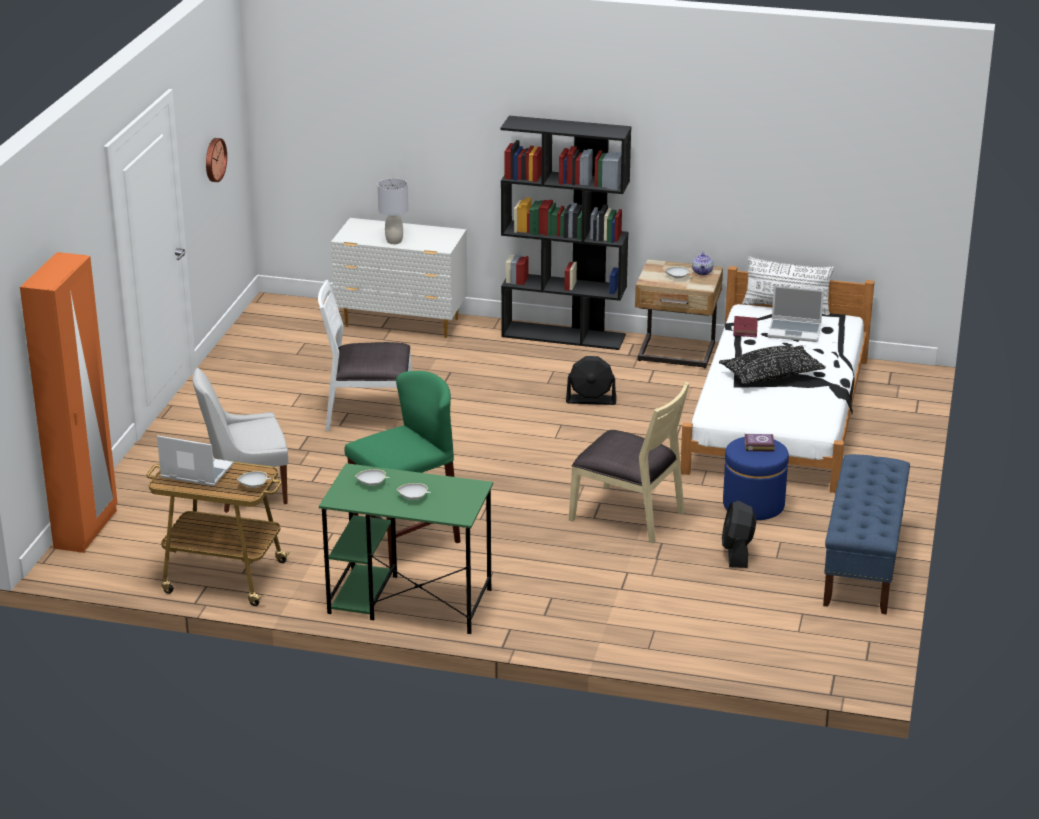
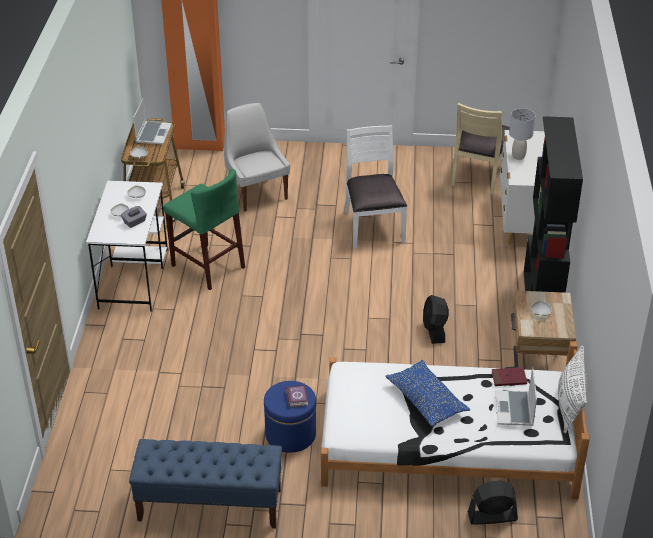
camera: 80 degrees right, 10 degrees up
(214, 159) = (484, 28): wall clock -> none
(408, 601) = (133, 278): green desk -> white desk
(438, 487) = (135, 222): none -> grey tissue box
(628, 515) = (260, 366): beige chair -> beige chair (479, 174)
(702, 272) = (557, 326): teapot -> none
(737, 553) = (216, 429): black fan -> black fan (492, 516)
(771, 375) = (426, 400): black pillow -> blue pillow

